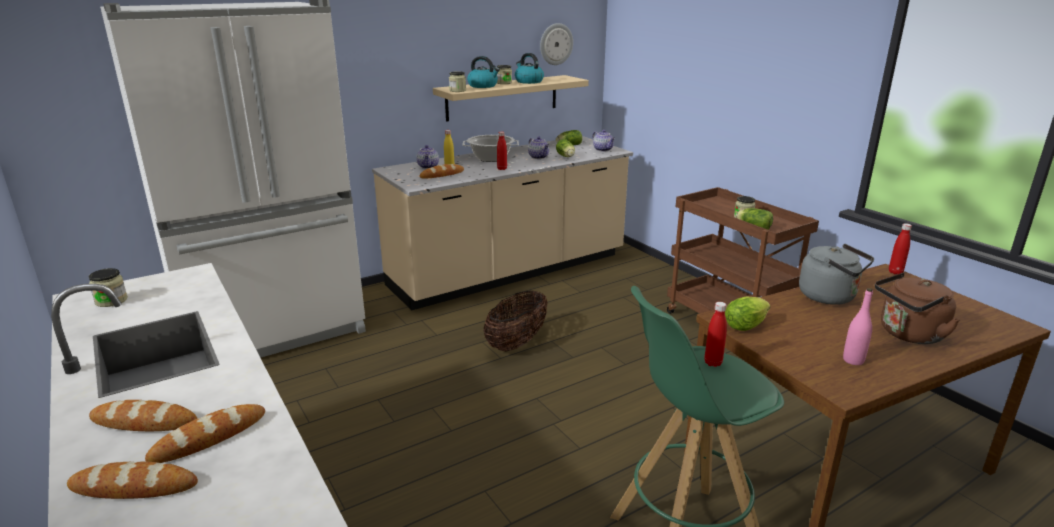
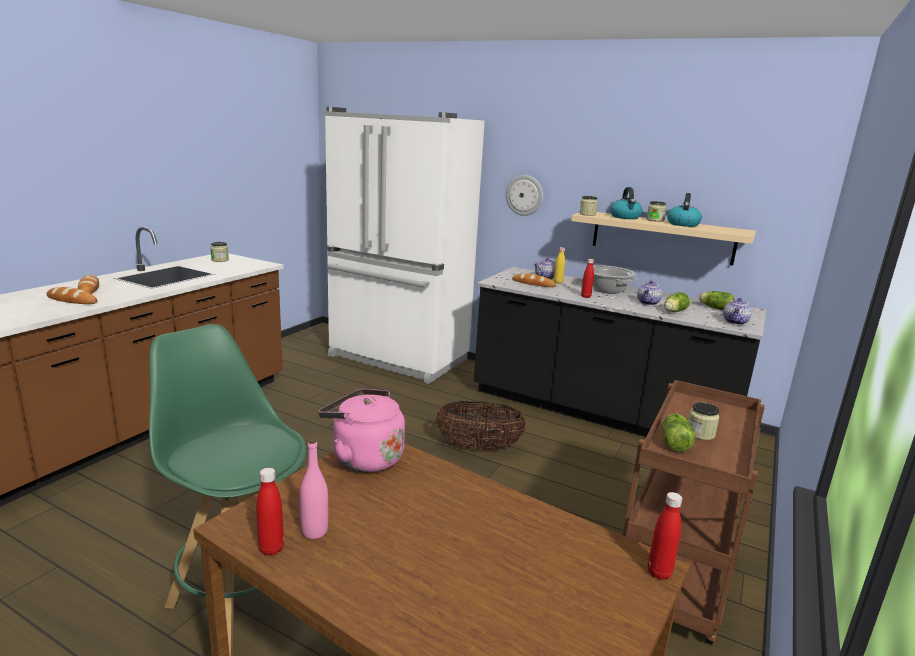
camera: 60 degrees right, 5 degrees down
(134, 487) = (29, 298): bread -> none
(509, 271) = (600, 412): beige counter -> black counter
(556, 44) = (748, 192): wall clock -> wall clock (524, 195)
(713, 363) = (265, 445): red bottle -> red bottle (271, 549)
(747, 325) = (363, 458): lettuce -> pink kettle
(830, 297) = (494, 511): grey kettle -> none
(908, 334) = (421, 581): brown kettle -> none

